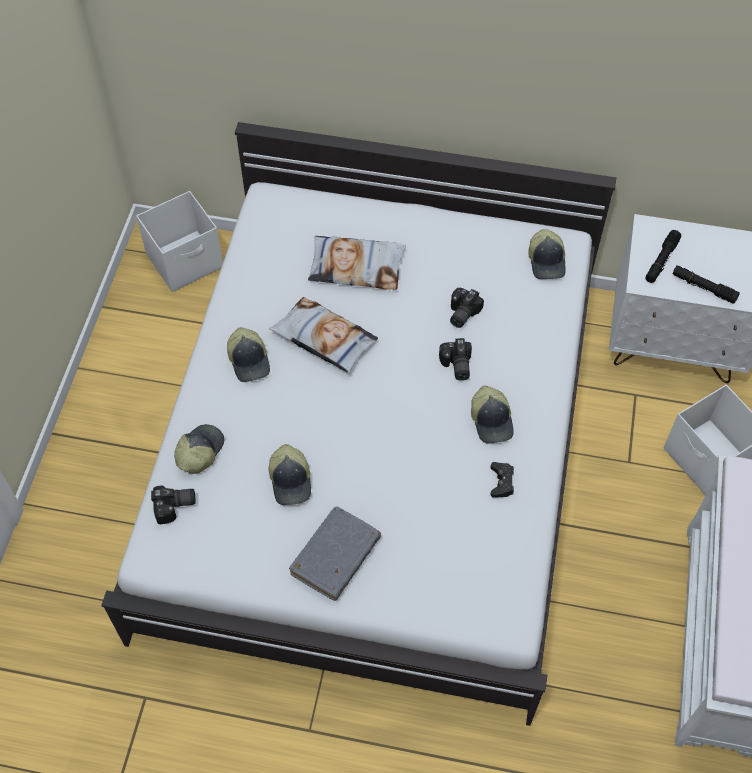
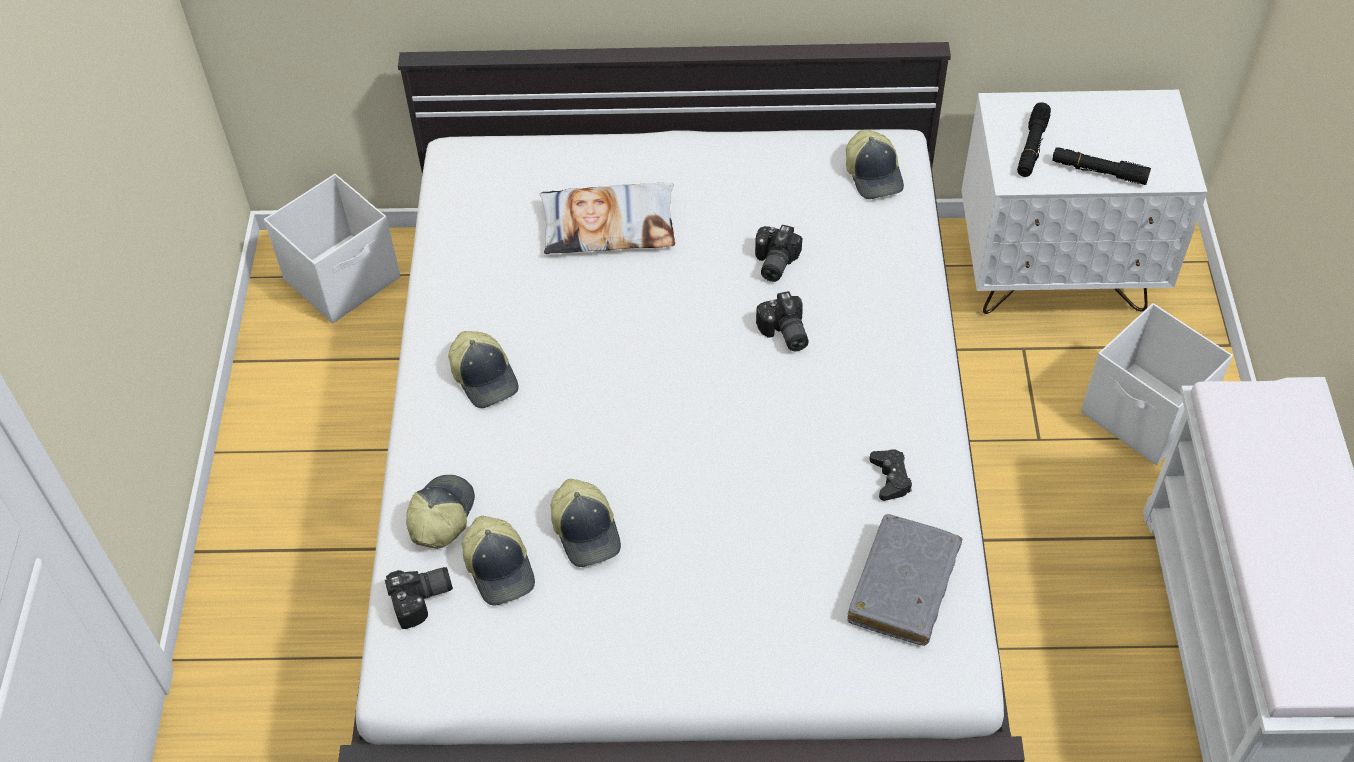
camera: 10 degrees left, 5 degrees down
(323, 339) = (586, 330): pillow -> none
(335, 557) = (678, 626): grey book -> grey book (903, 586)
(492, 420) = (854, 397): cap -> cap (500, 568)

